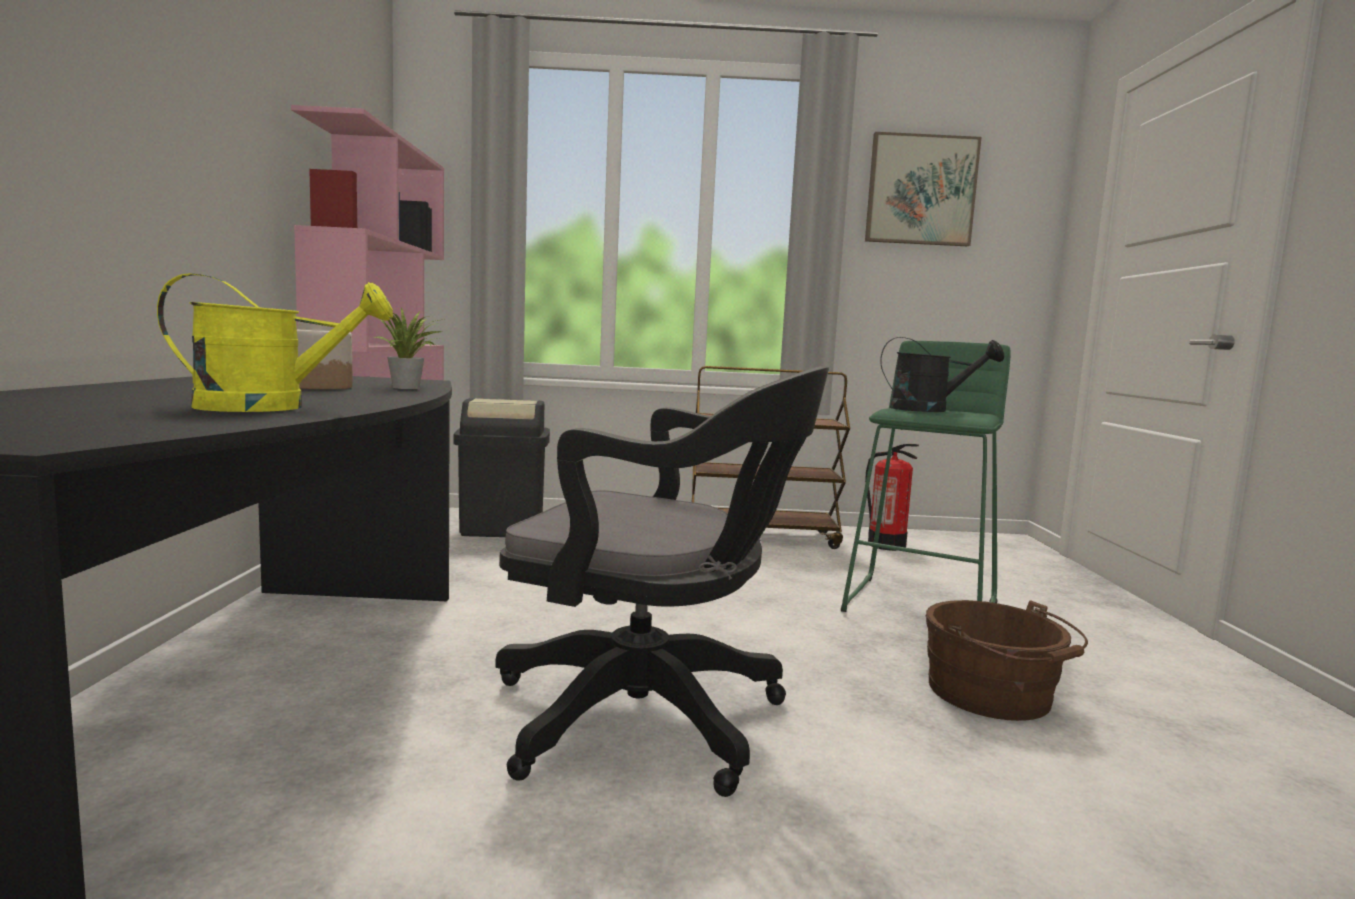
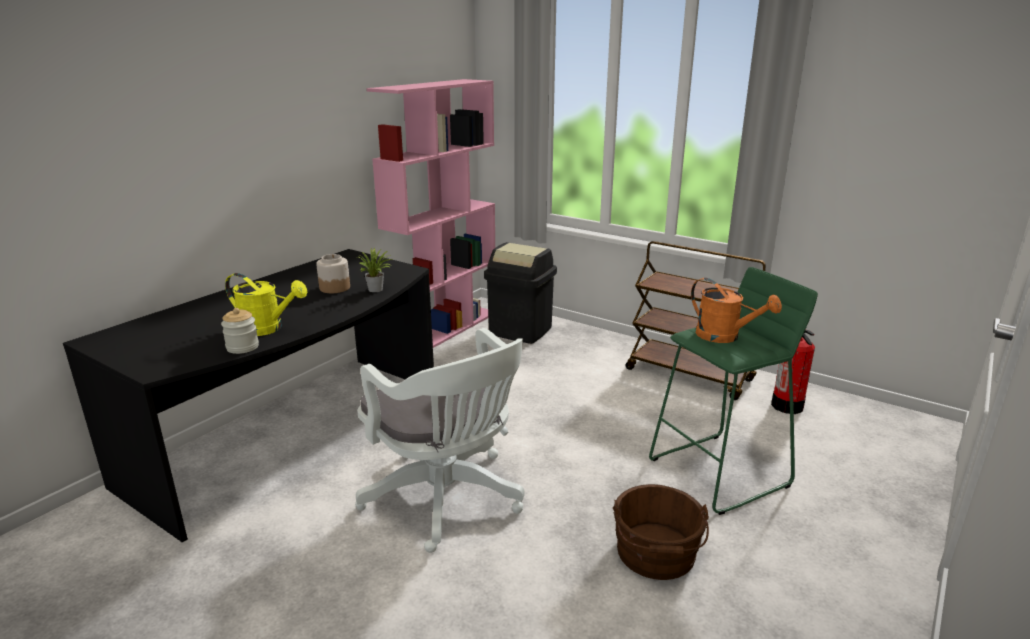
camera: 35 degrees right, 15 degrees up
(257, 419) = (242, 347): none -> jar
(653, 719) = (447, 499): black office chair -> white office chair
(921, 190) = (884, 87): picture -> none
(929, 410) = (725, 337): black watering can -> orange watering can

